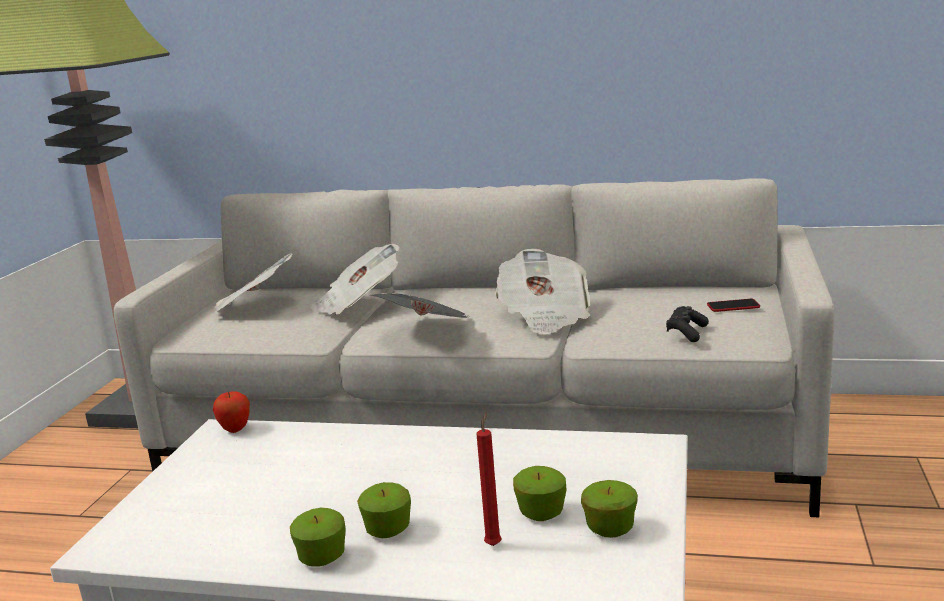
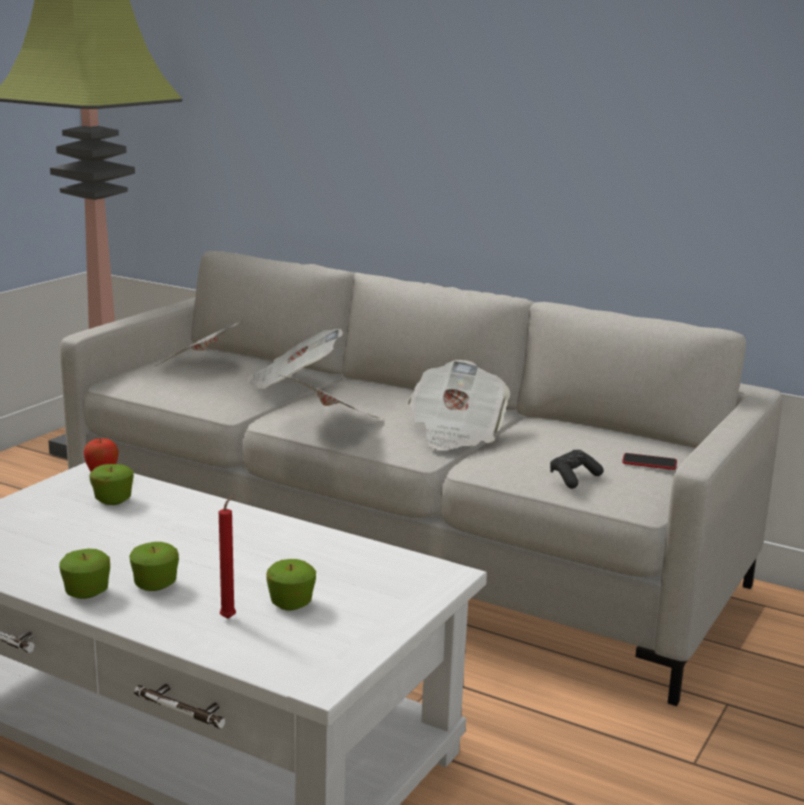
camera: 15 degrees right, 0 degrees up
(610, 529) = (336, 630): apple -> apple (113, 500)

